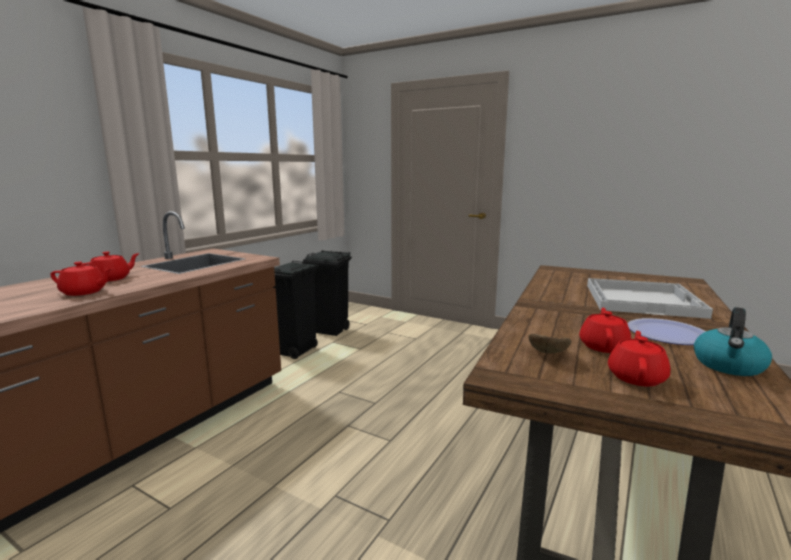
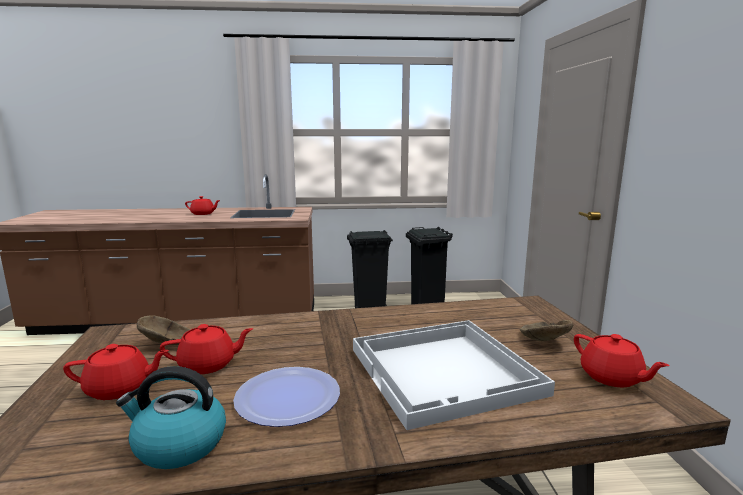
camera: 55 degrees right, 0 degrees up
(84, 292) = (170, 217): red teapot -> red teapot (612, 378)
(610, 278) = (543, 340): none -> brown bowl

